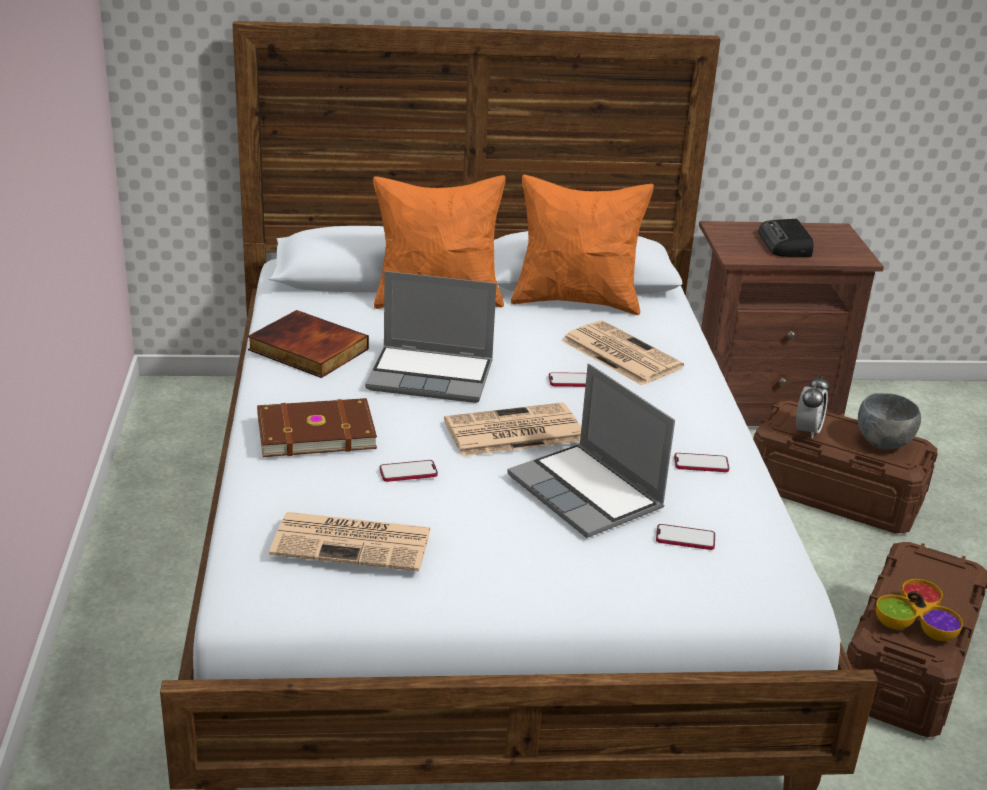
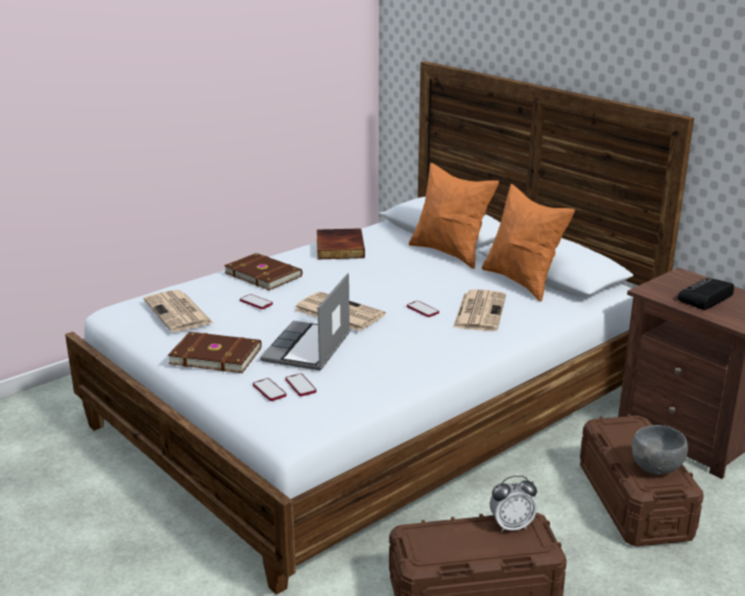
camera: 55 degrees right, 5 degrees down
(432, 376) = (362, 278): laptop -> none
(527, 566) = (215, 355): none -> brown book
(701, 464) = (389, 368): phone -> phone (269, 390)
(807, 431) = (617, 436): alarm clock -> alarm clock (511, 526)
(916, 621) = (444, 541): bowl -> none

